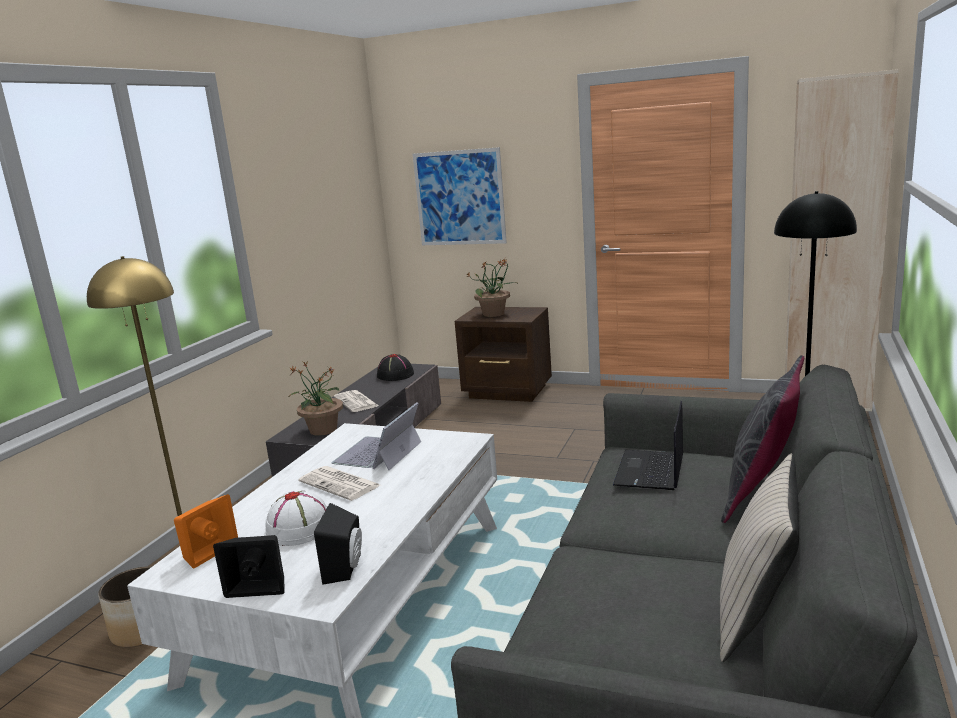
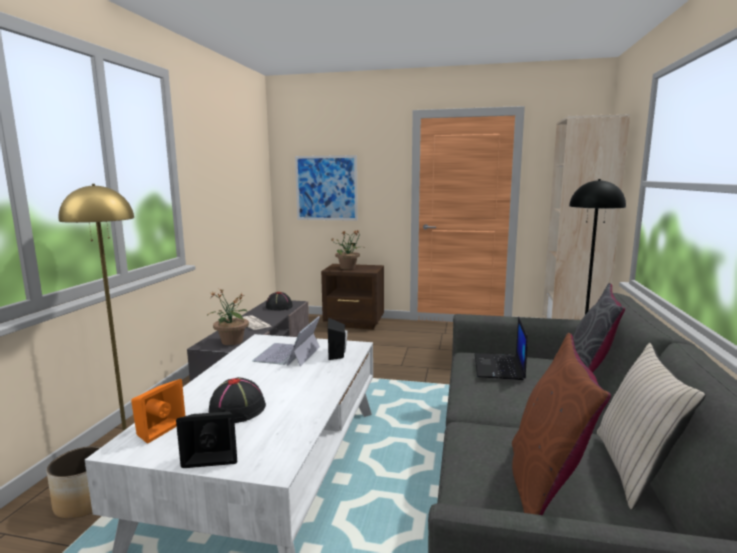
camera: 10 degrees left, 5 degrees down
(300, 528) = (237, 409): white hat -> black hat
(341, 484) = (264, 376): newspaper -> none
(346, 568) = (287, 440): black speaker -> black speaker (338, 354)
(632, 632) = (545, 487): none -> brown pillow

